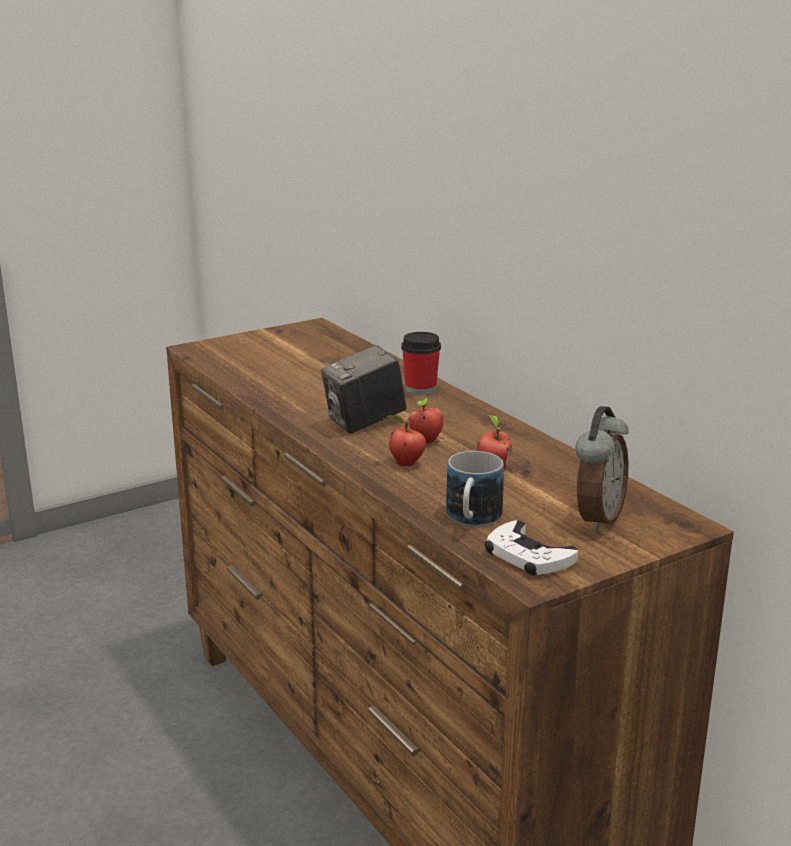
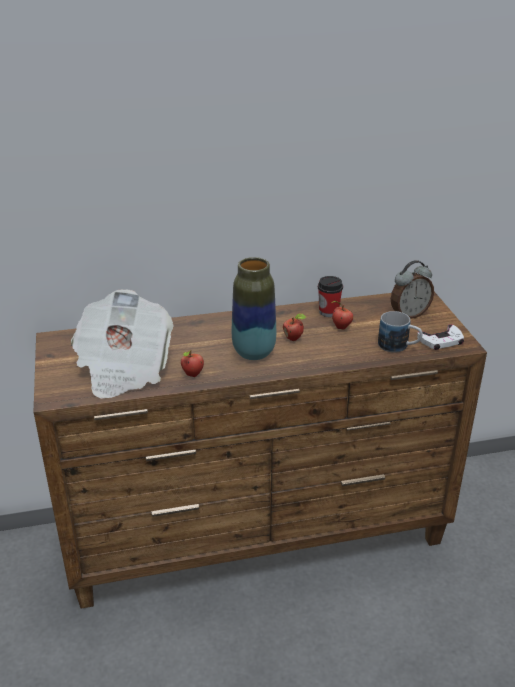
camera: 70 degrees left, 10 degrees up
(276, 365) = (123, 367): none -> newspaper
(364, 423) = (254, 353): camera -> vase
(404, 464) = (321, 351): apple -> apple (193, 375)
(420, 389) = (213, 324): cup -> cup (328, 312)
(597, 518) = (409, 314): alarm clock -> alarm clock turned 105 degrees clockwise

